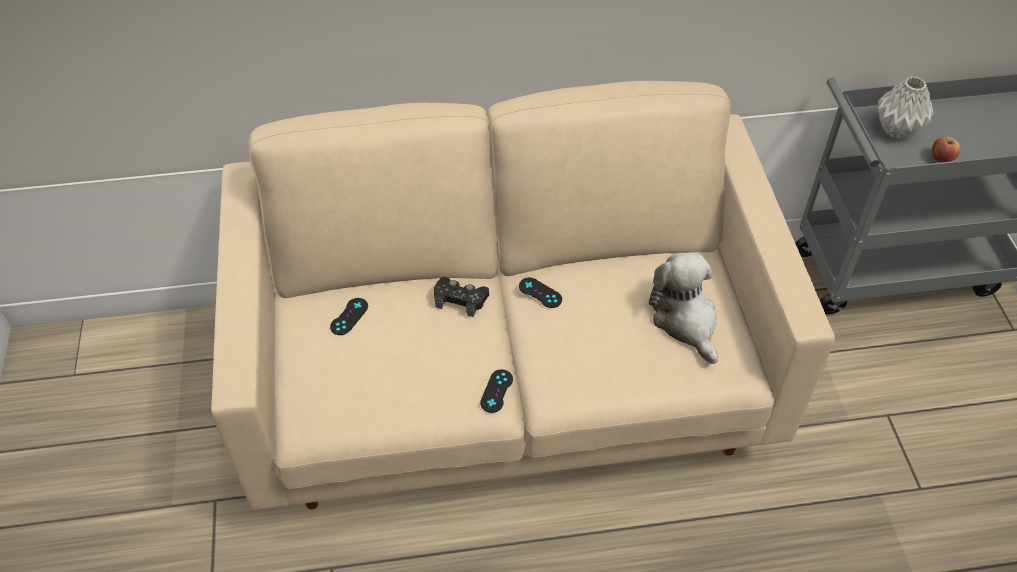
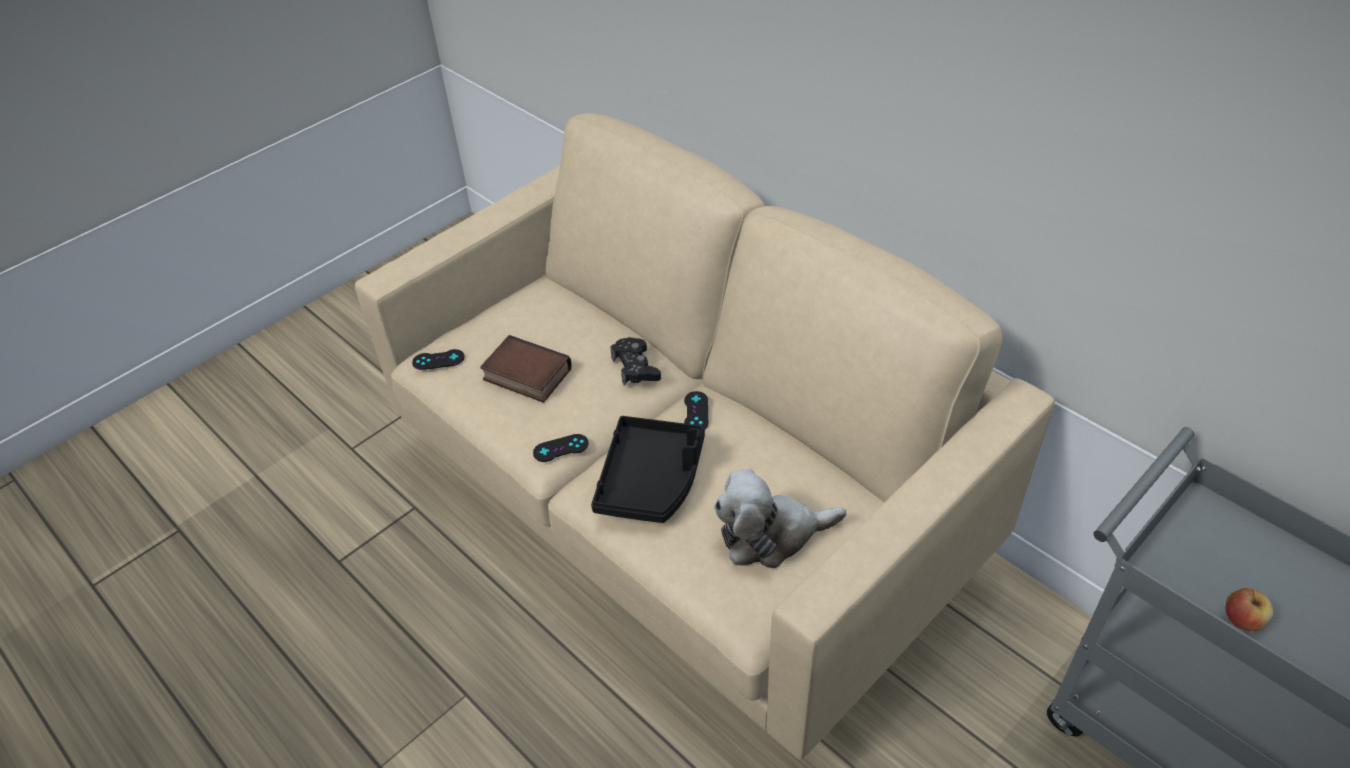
camera: 55 degrees right, 5 degrees down
(349, 316) = (552, 316): black game controller -> black game controller (438, 360)
(398, 370) = (525, 375): none -> book
(581, 355) = (651, 480): none -> black tray
(685, 321) = (771, 535): plush toy -> plush toy turned 135 degrees counterclockwise
(898, 130) = (1232, 552): grey vase -> none

